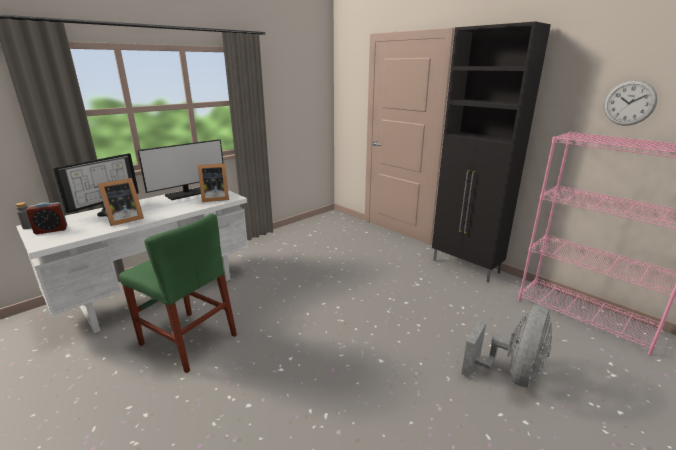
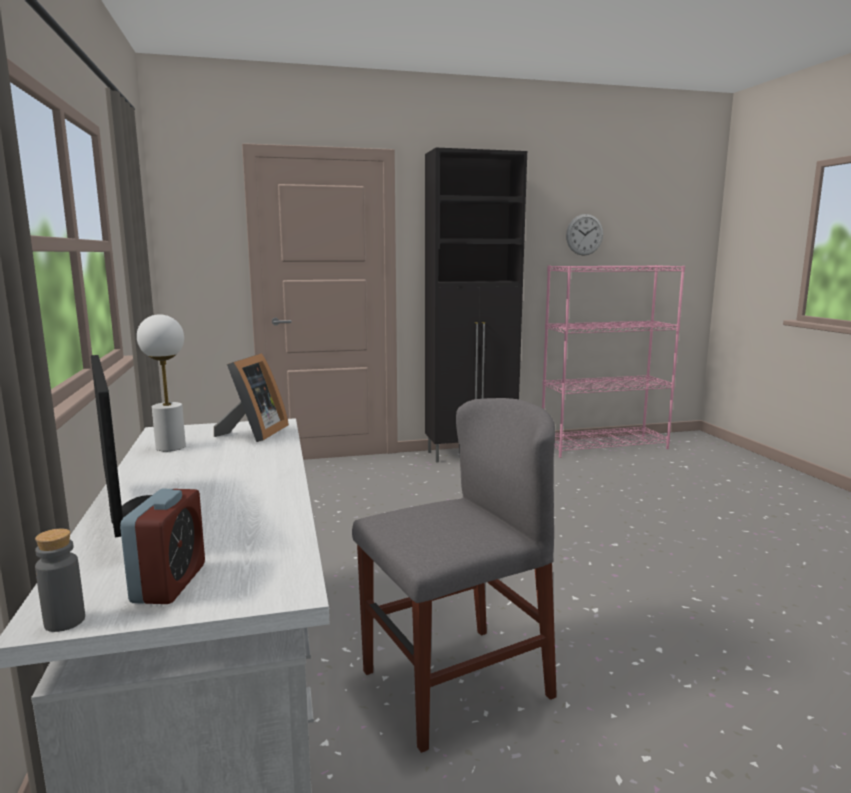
camera: 60 degrees left, 10 degrees down
(123, 220) = (244, 503): picture frame -> none
(188, 193) = (170, 447): monitor -> white table lamp
(188, 340) = (456, 684): green chair -> grey chair
(511, 374) = (668, 496): grey fan -> none

